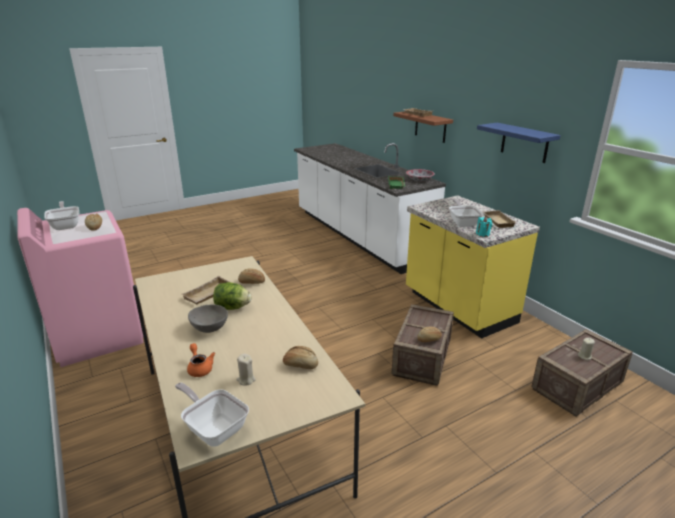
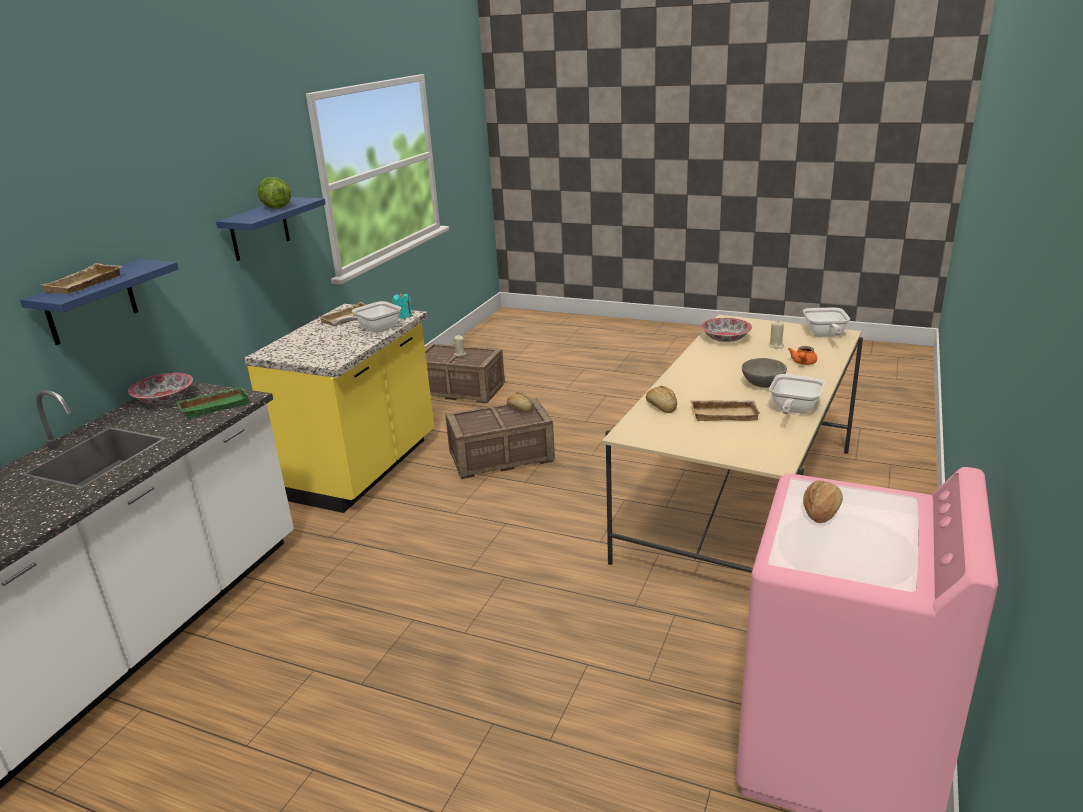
camera: 125 degrees left, 0 degrees up
(66, 225) = (879, 547): frying pan -> frying pan (793, 410)
(232, 308) = (719, 392): lettuce -> lettuce (276, 207)
(300, 365) = (726, 339): bread -> bowl
(430, 127) = (90, 303): brown shelf -> blue shelf

